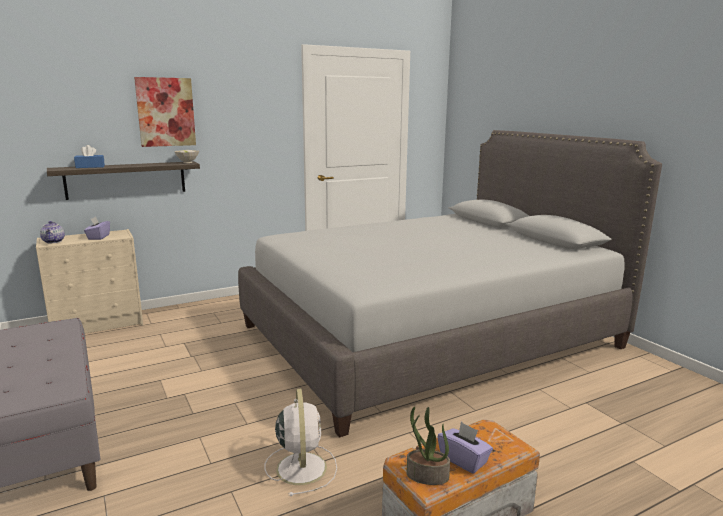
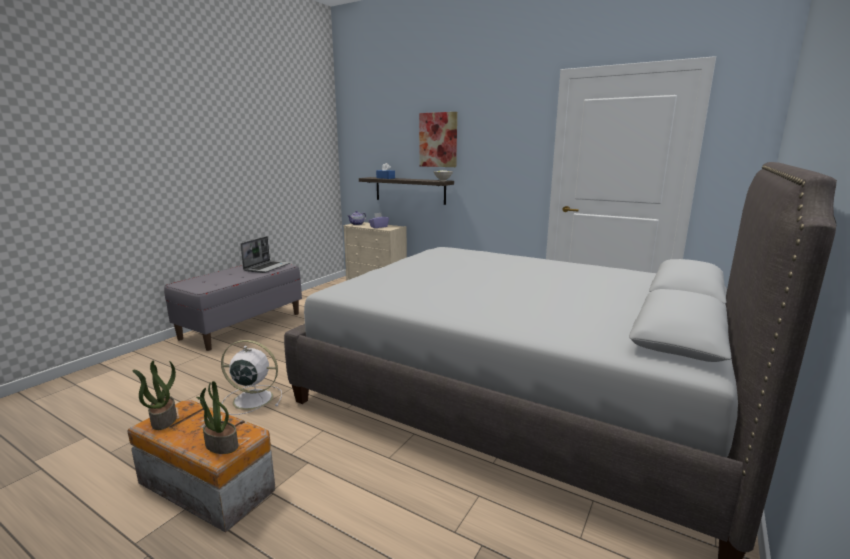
camera: 60 degrees right, 0 degrees up
(41, 335) = (267, 267): none -> laptop
(301, 467) = (251, 399): white fan -> white fan turned 135 degrees counterclockwise
(464, 460) = (189, 431): purple tissue box -> none
(501, 444) = (220, 445): none -> potted plant

